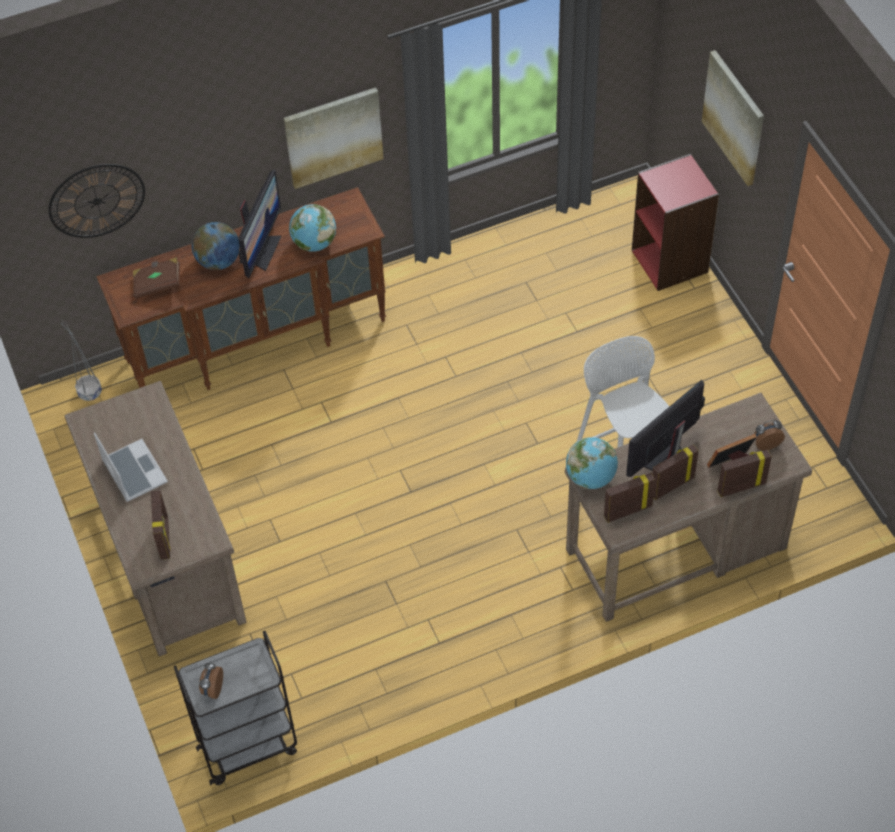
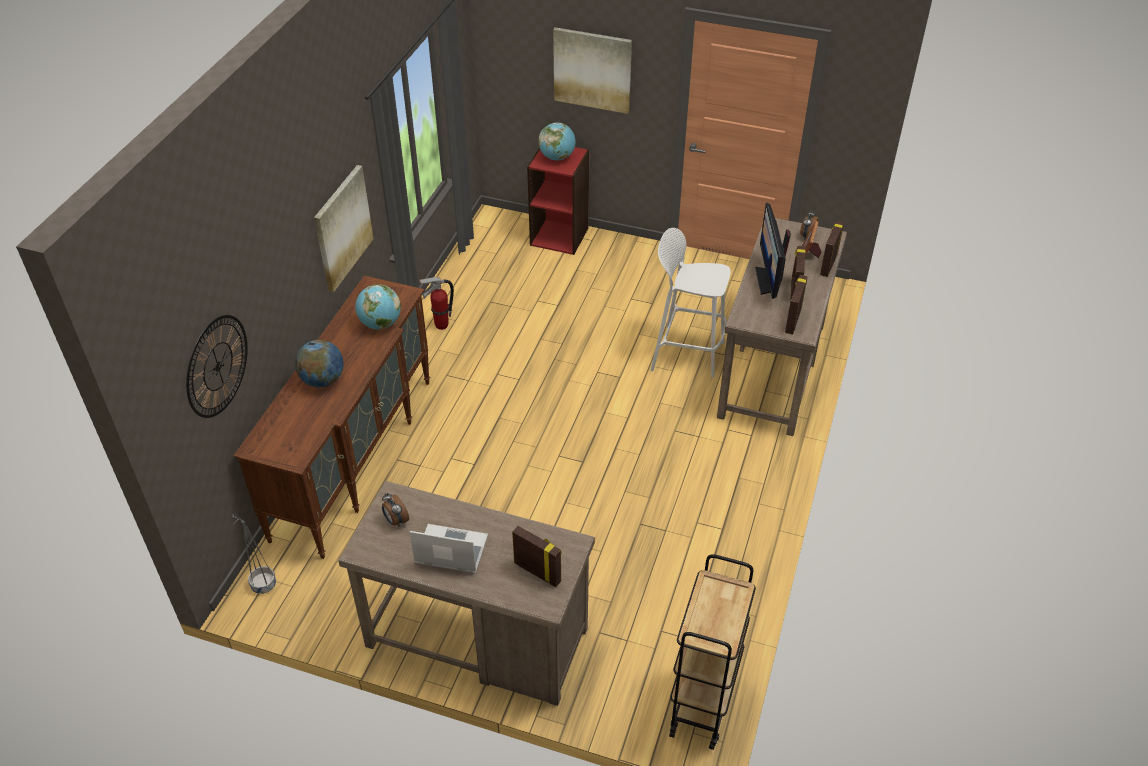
camera: 50 degrees left, 10 degrees down
(158, 284) = (294, 425): brown book -> none
(212, 689) = (717, 631): alarm clock -> alarm clock (396, 521)
(248, 752) = (703, 705): grey cart -> brown cart
(262, 251) = (348, 353): monitor -> none
(458, 273) = (441, 325): none -> fire extinguisher
(591, 477) = (747, 320): globe -> globe (557, 157)

